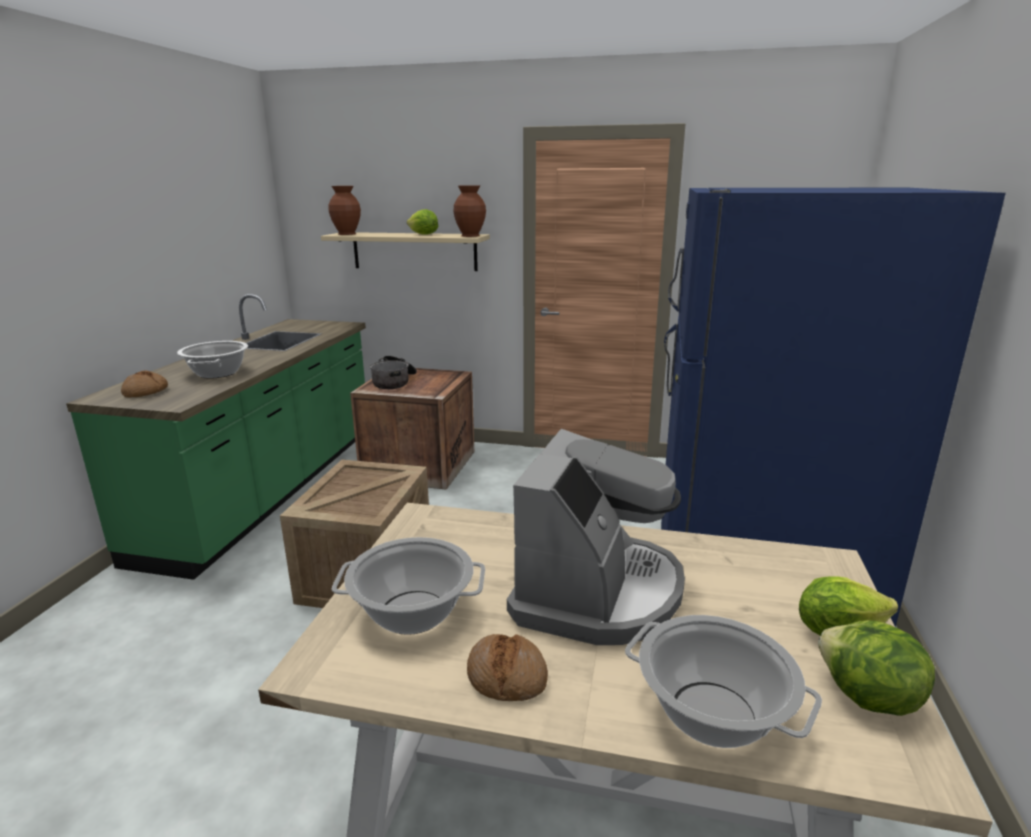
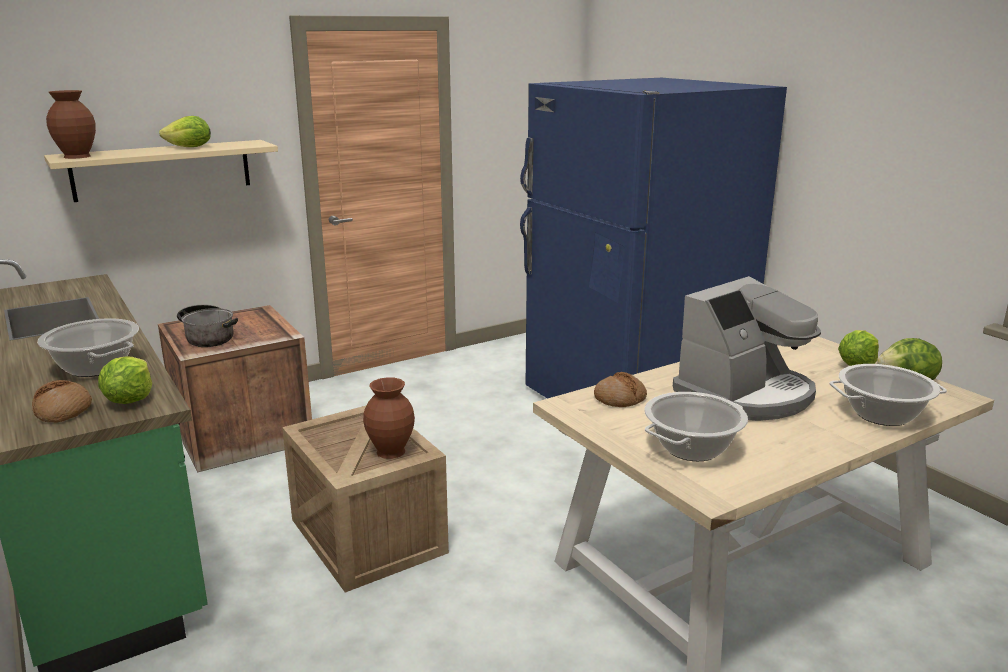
camera: 45 degrees left, 0 degrees up
(179, 396) = (130, 399): none -> lettuce
(470, 236) = (255, 143): brown vase -> brown vase (390, 451)
(507, 676) = (794, 446): bread -> bread (620, 398)
(597, 591) = (745, 395): coffee machine -> coffee machine turned 75 degrees clockwise

